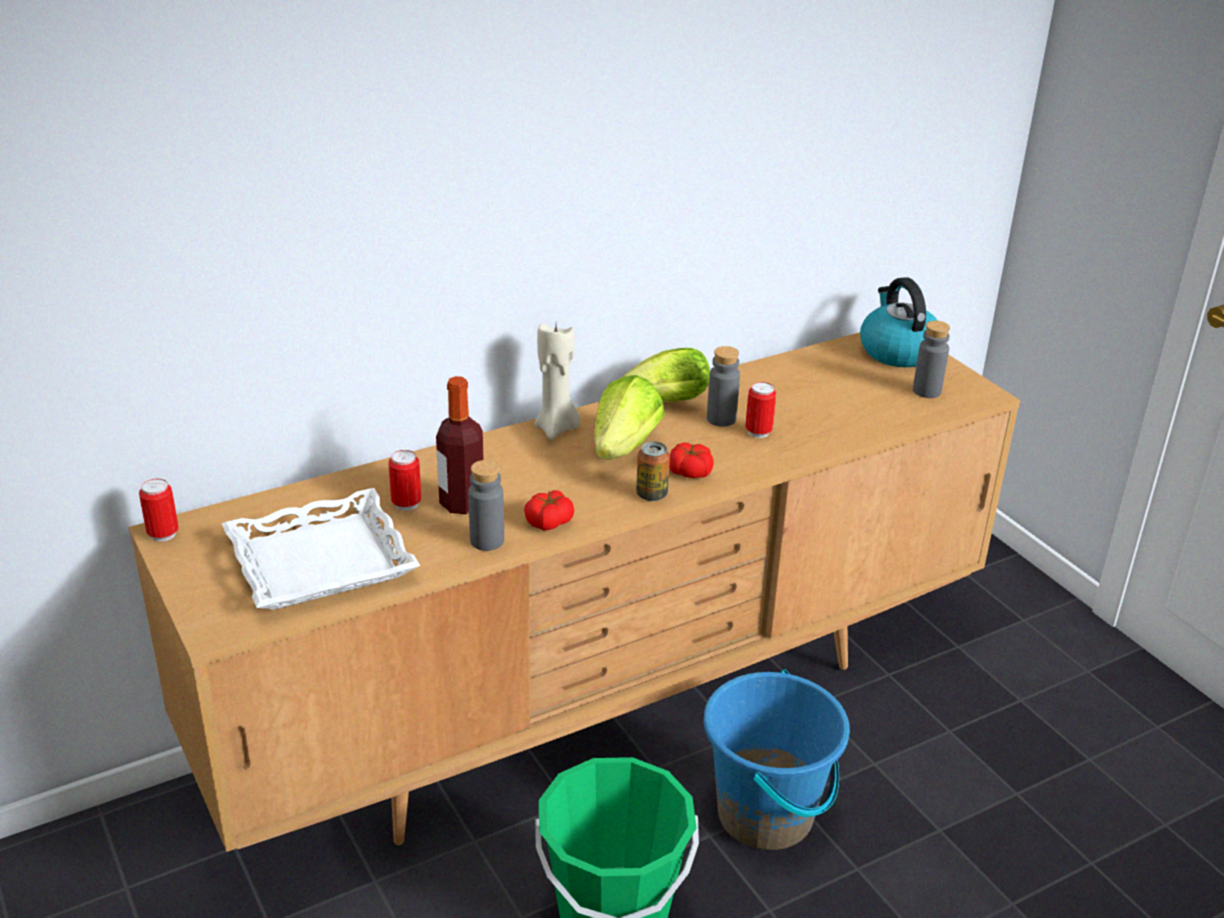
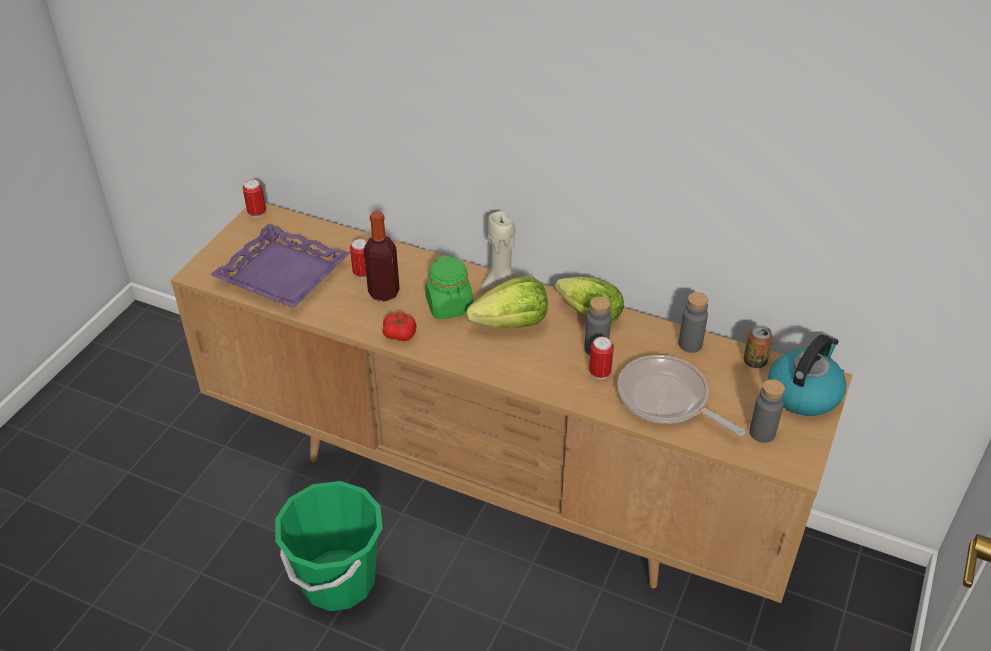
camera: 55 degrees right, 10 degrees up
(320, 560) = (283, 273): white tray -> purple tray
(487, 541) = (357, 320): grey bottle -> grey bottle (690, 344)
(545, 472) = (449, 306): none -> green jar
(651, 494) = (471, 361): can -> can (754, 362)
(690, 472) = (515, 365): tomato -> none
(766, 815) = (474, 614): blue bucket -> none
(835, 415) = (666, 399): none -> frying pan

